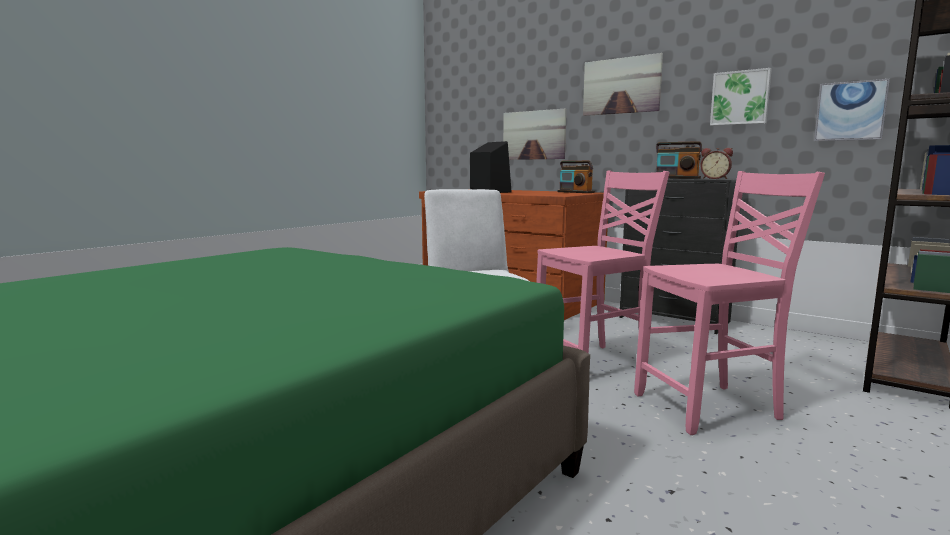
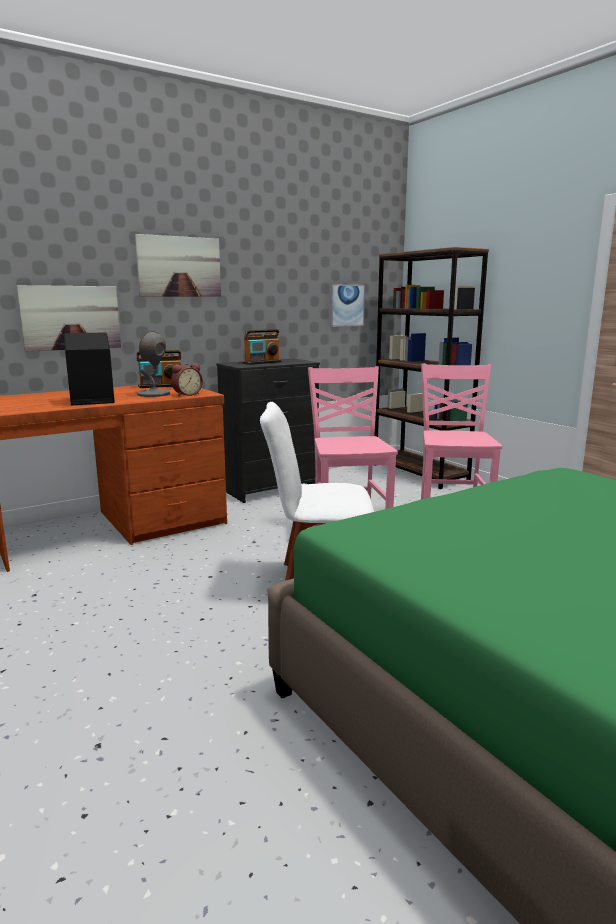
camera: 70 degrees left, 5 degrees up
(536, 193) = (153, 394): none -> grey table lamp
(715, 179) = (300, 362): alarm clock -> alarm clock (186, 394)
(740, 98) = (282, 289): picture -> none

